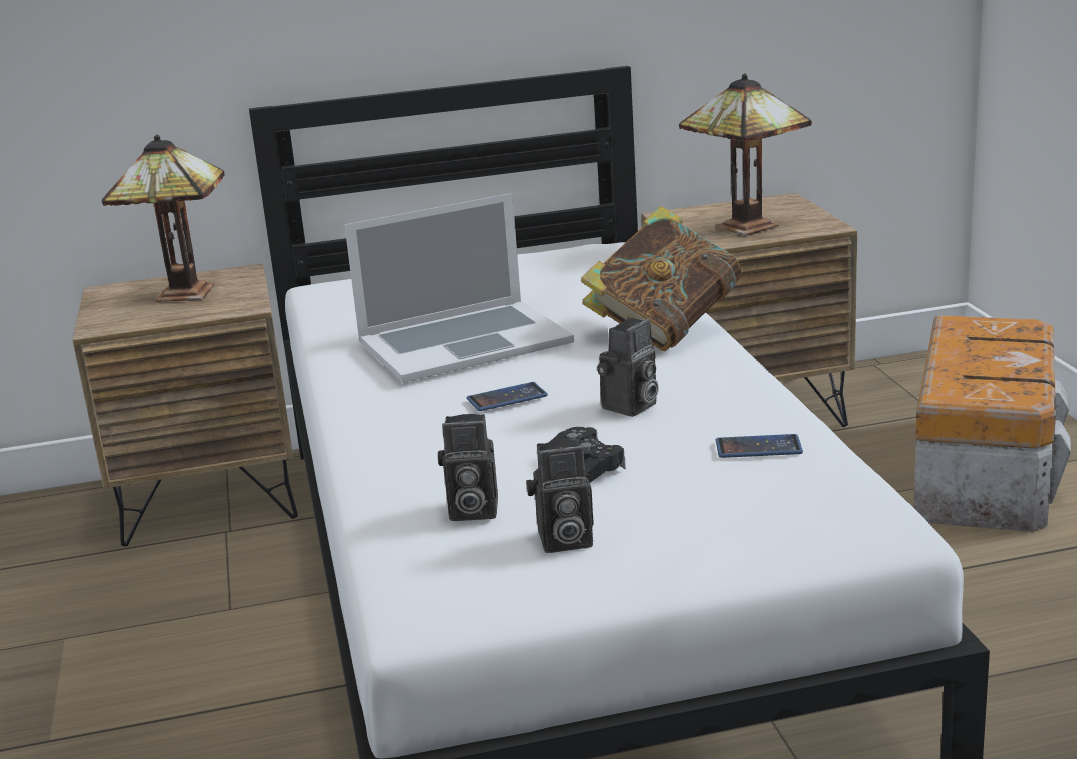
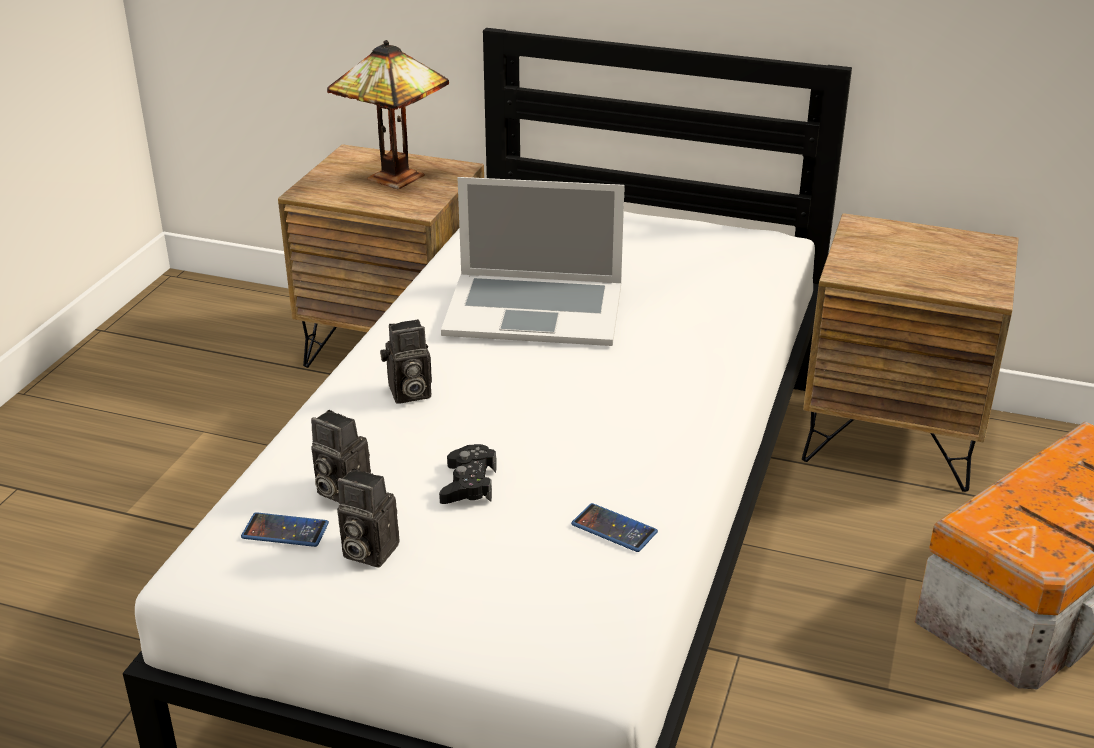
camera: 30 degrees right, 10 degrees up
(507, 398) = (496, 385): phone -> phone (285, 531)
(630, 407) = (572, 437): camera -> camera (408, 393)
(664, 330) = (702, 362): book -> none
(742, 227) = (908, 265): table lamp -> none

